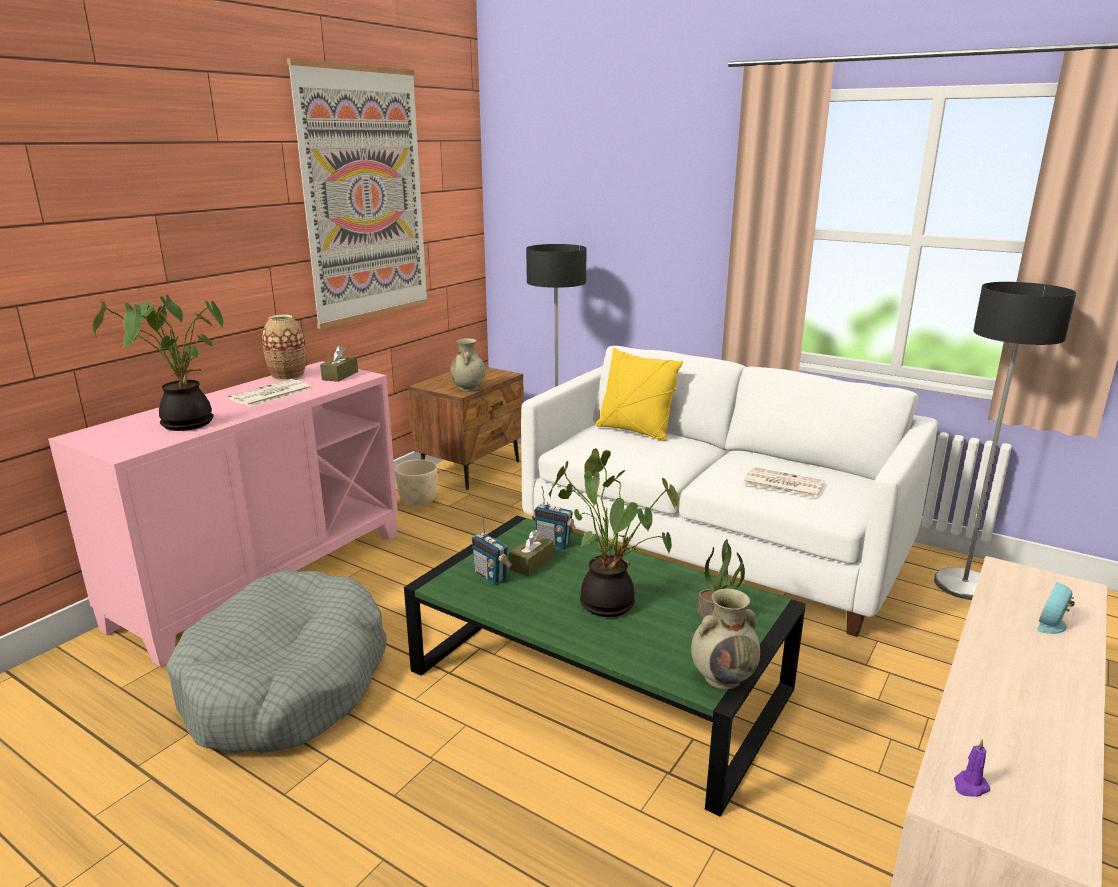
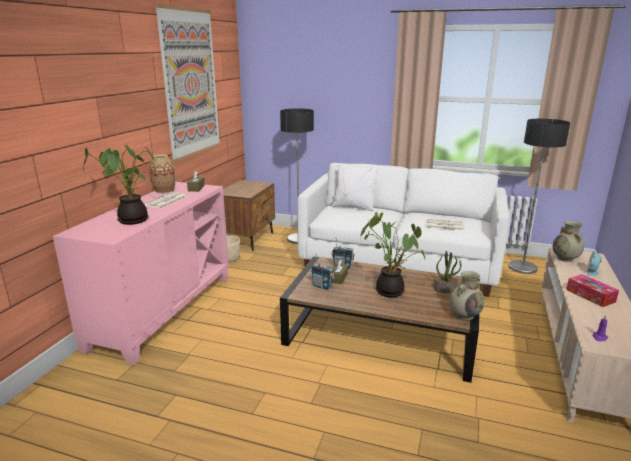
camera: 15 degrees left, 0 degrees up
(286, 683) = (215, 361): grey dog bed -> none
(468, 388) = (250, 193): beige vase -> beige vase (565, 259)
(600, 679) = (381, 333): green coffee table -> brown coffee table
(634, 431) = (354, 207): yellow pillow -> white pillow
(1011, 680) = (590, 296): none -> tissue box

